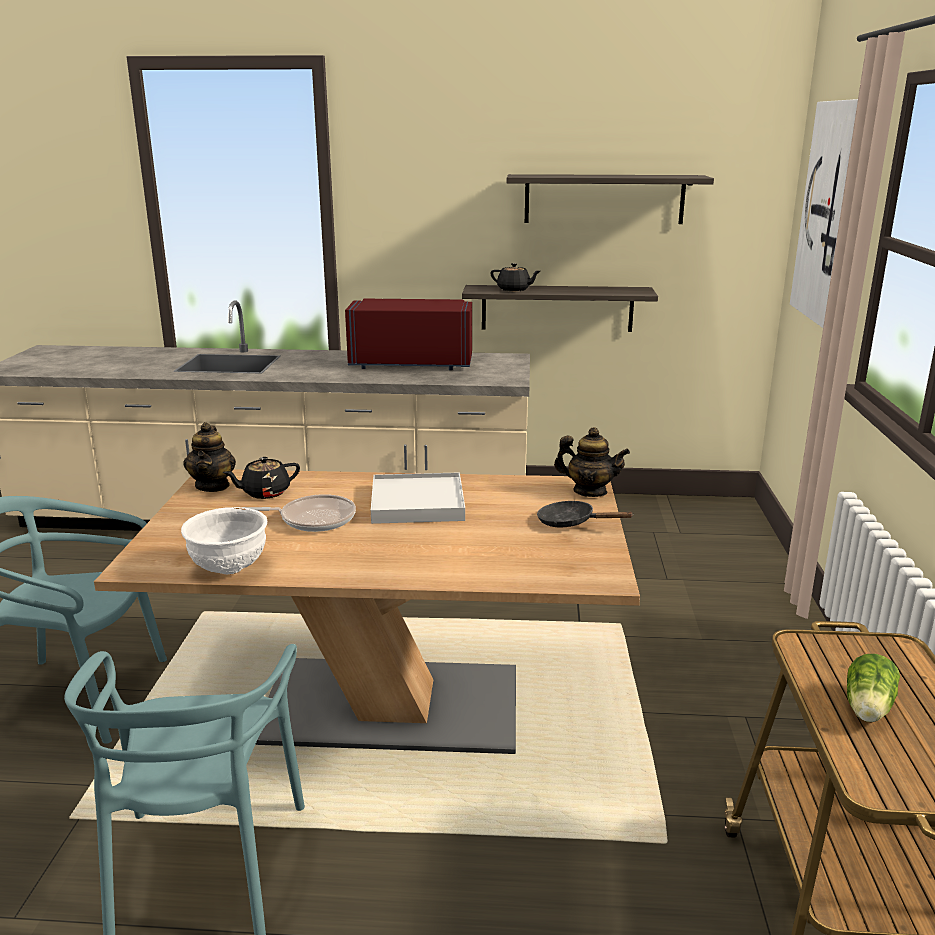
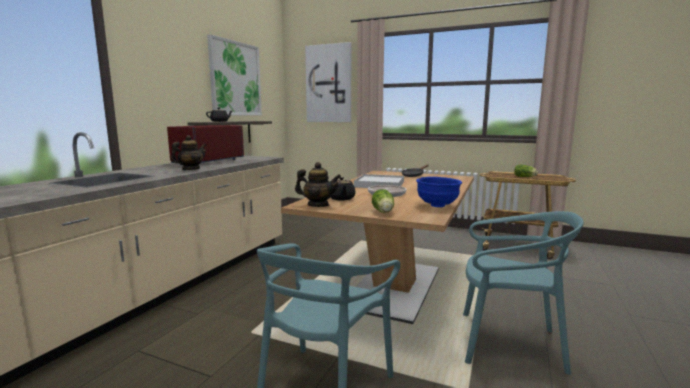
camera: 70 degrees left, 10 degrees down
(174, 531) = (383, 212): none -> lettuce
(228, 568) = (437, 206): white bowl -> blue bowl
(590, 491) = (386, 172): teapot -> teapot (190, 169)
(604, 199) = (235, 79): shelf -> picture

